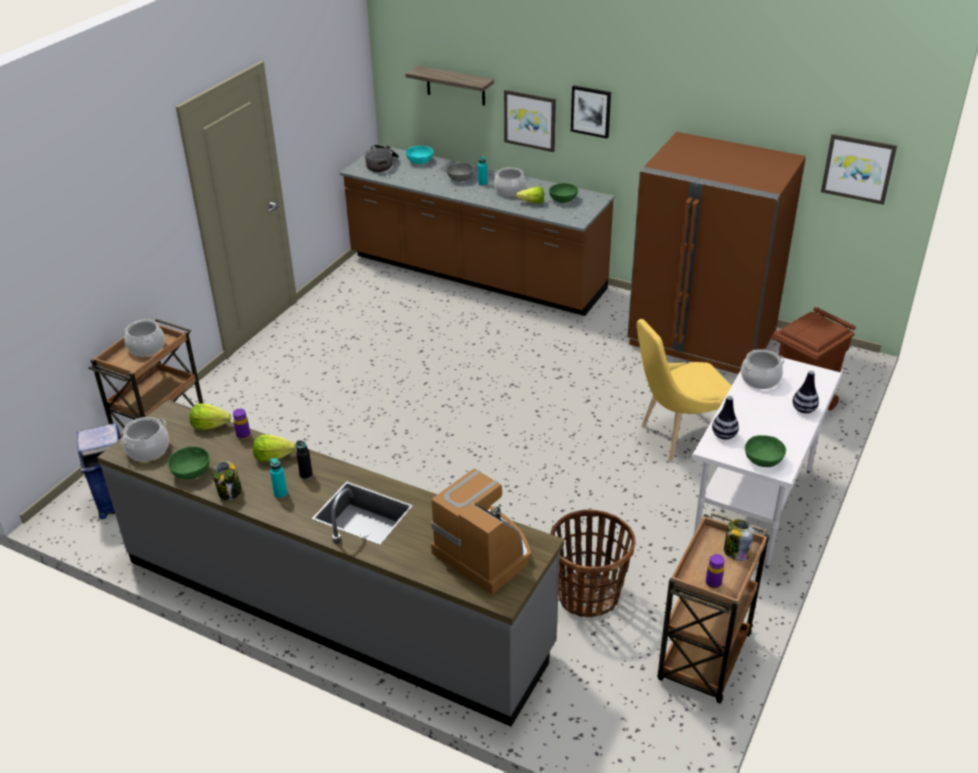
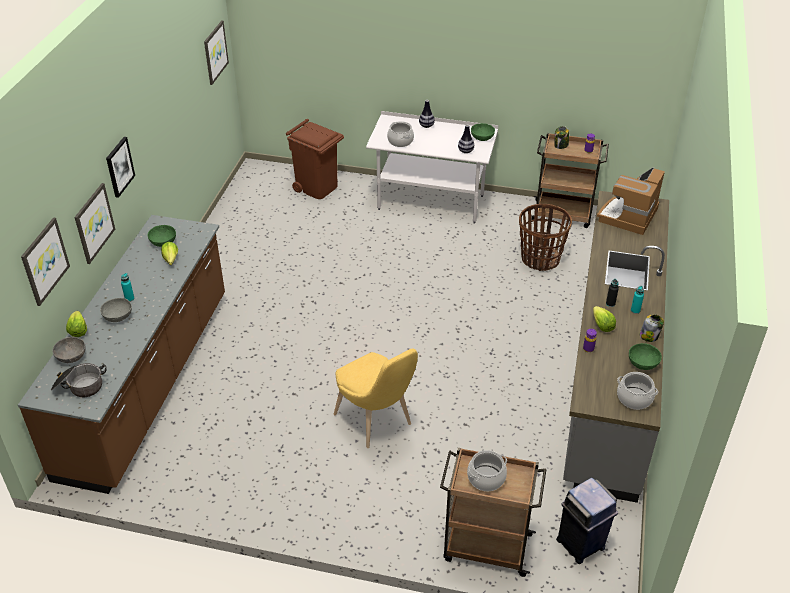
camera: 105 degrees left, 5 degrees up
(210, 425) = (587, 372): lettuce -> lettuce (78, 330)
(419, 161) = (71, 357): turquoise bowl -> grey bowl
(455, 86) = (44, 261): shelf -> picture
(510, 190) = (145, 278): cooking pot -> none
(677, 437) = (371, 236): yellow chair -> yellow chair (376, 422)
(702, 339) = (242, 234): brown fridge -> none

